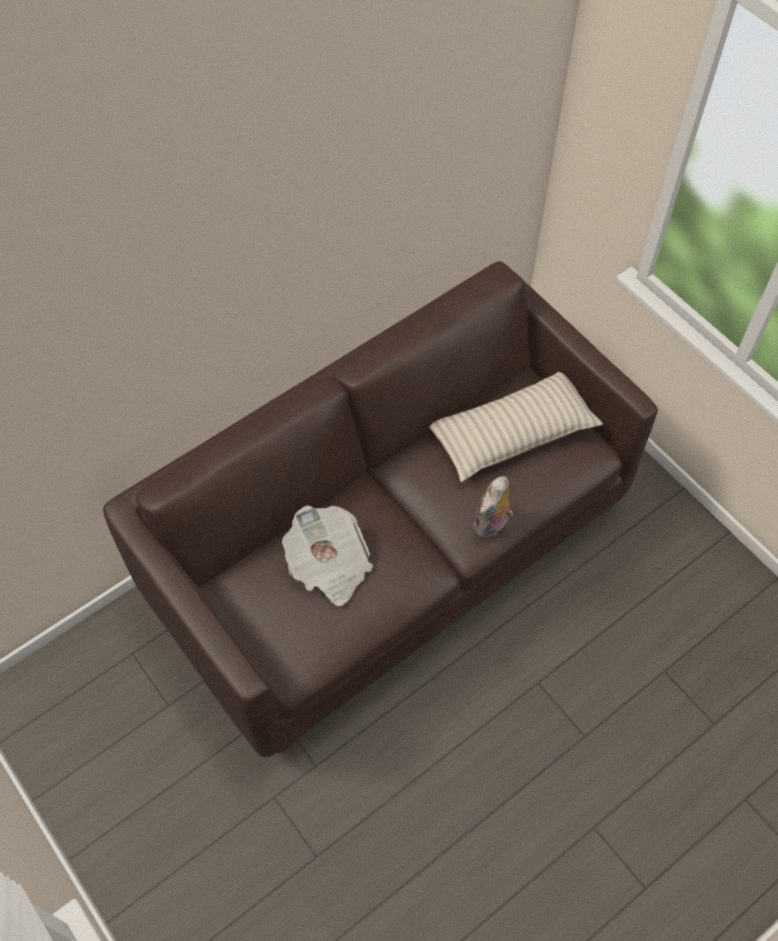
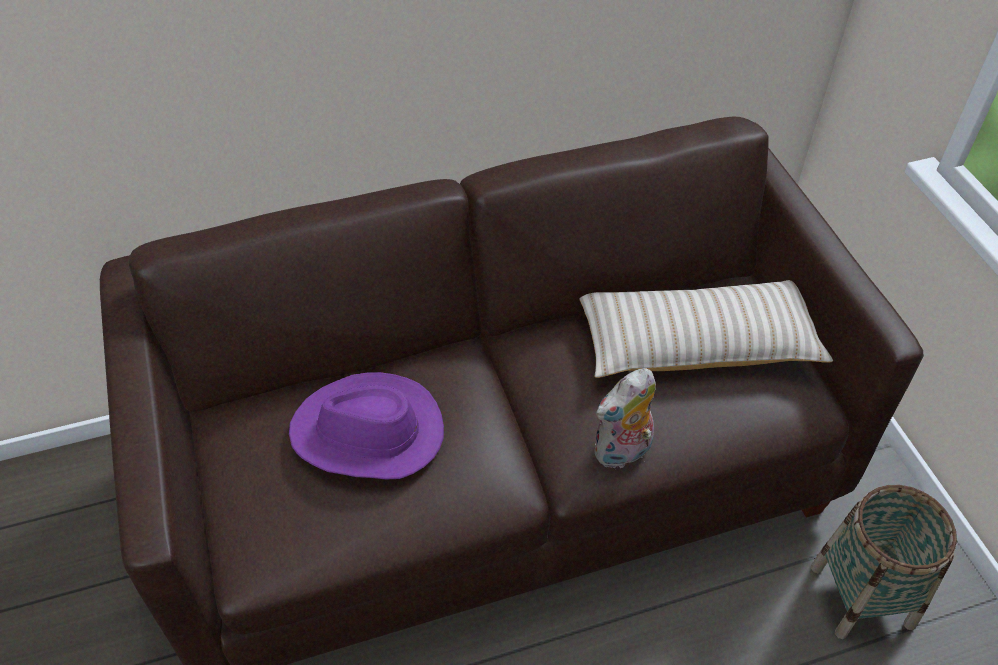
camera: 20 degrees right, 10 degrees down
(329, 565) = (368, 434): newspaper -> purple hat
(649, 557) = (861, 596): none -> basket

